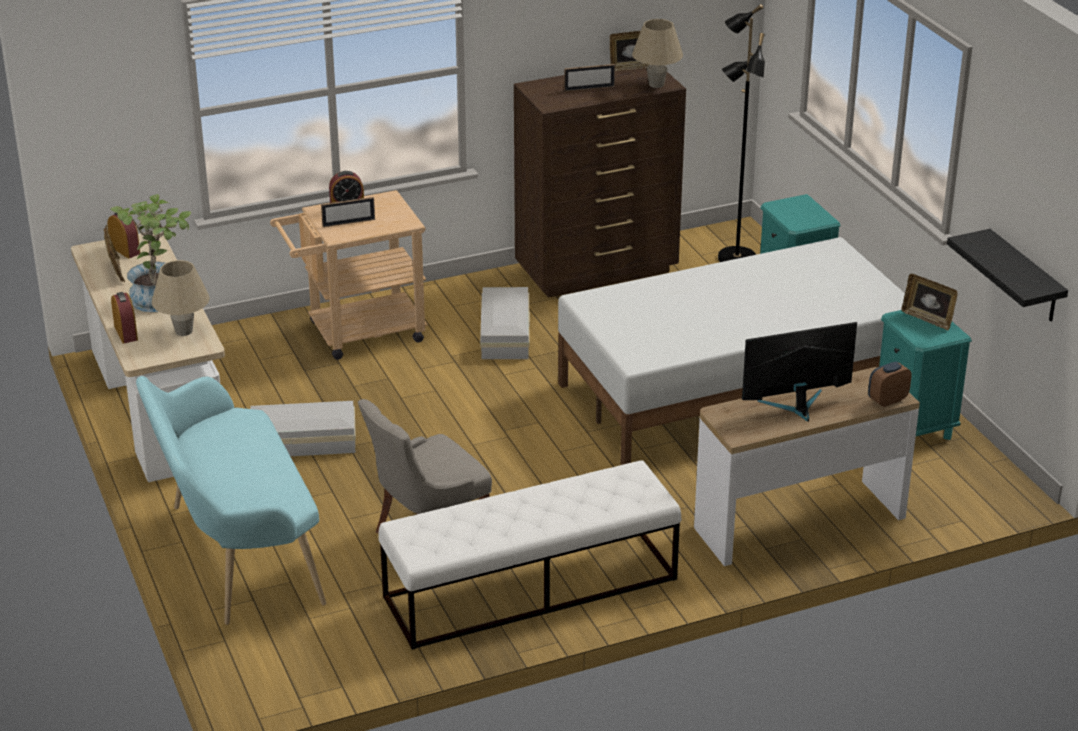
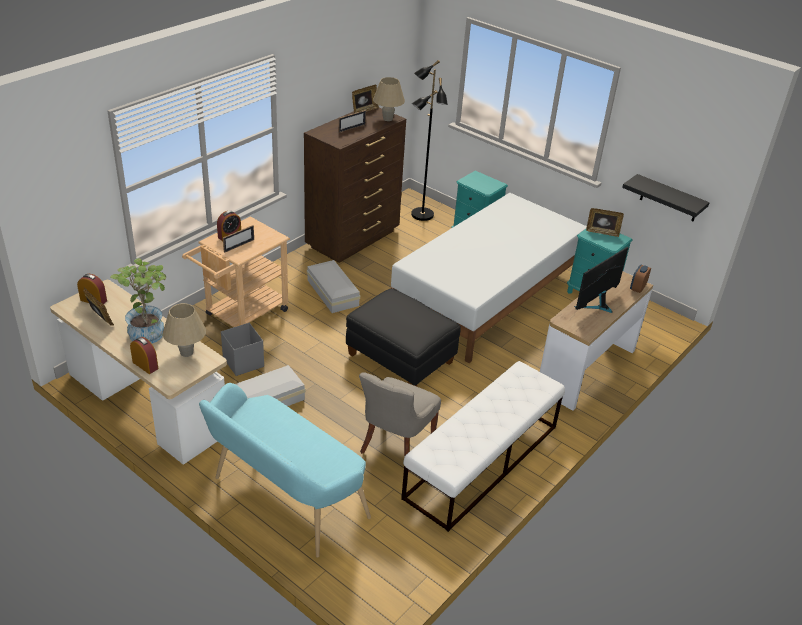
camera: 30 degrees left, 5 degrees up
(313, 389) = (243, 362): none -> grey storage box
(529, 438) = (401, 359): none -> black ottoman

